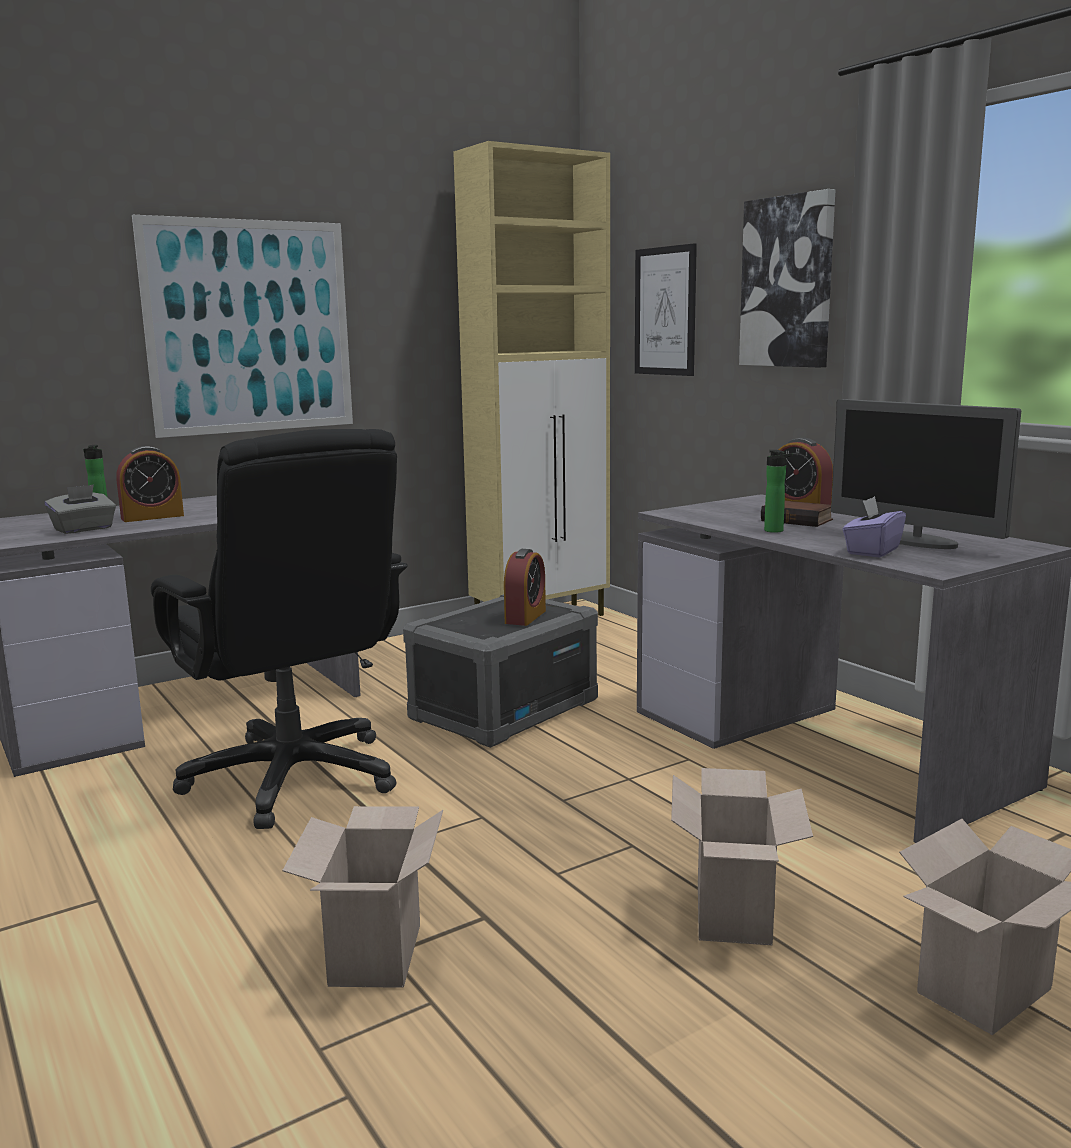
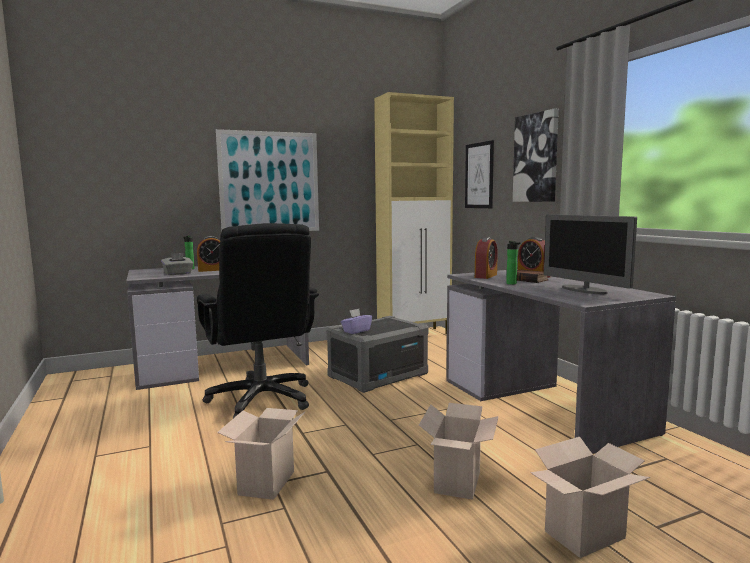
camera: 10 degrees right, 5 degrees down
(525, 617) = (389, 327): alarm clock -> alarm clock (486, 276)
(872, 551) = (557, 294): purple tissue box -> purple tissue box (356, 331)

